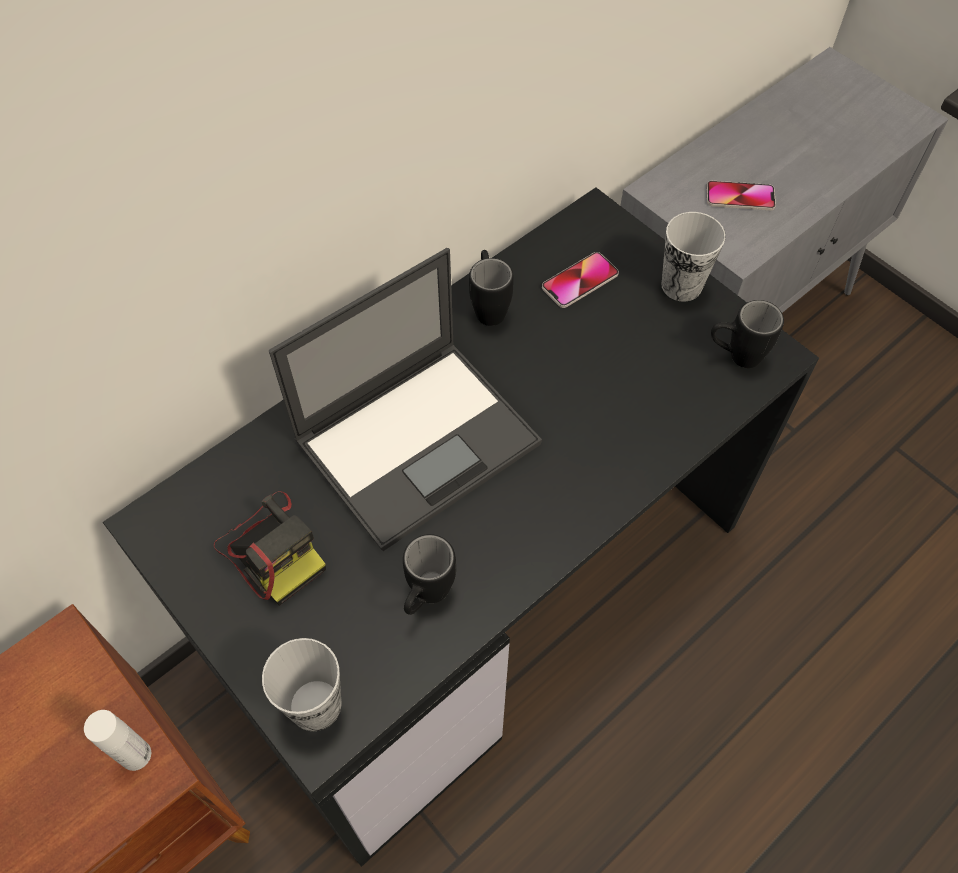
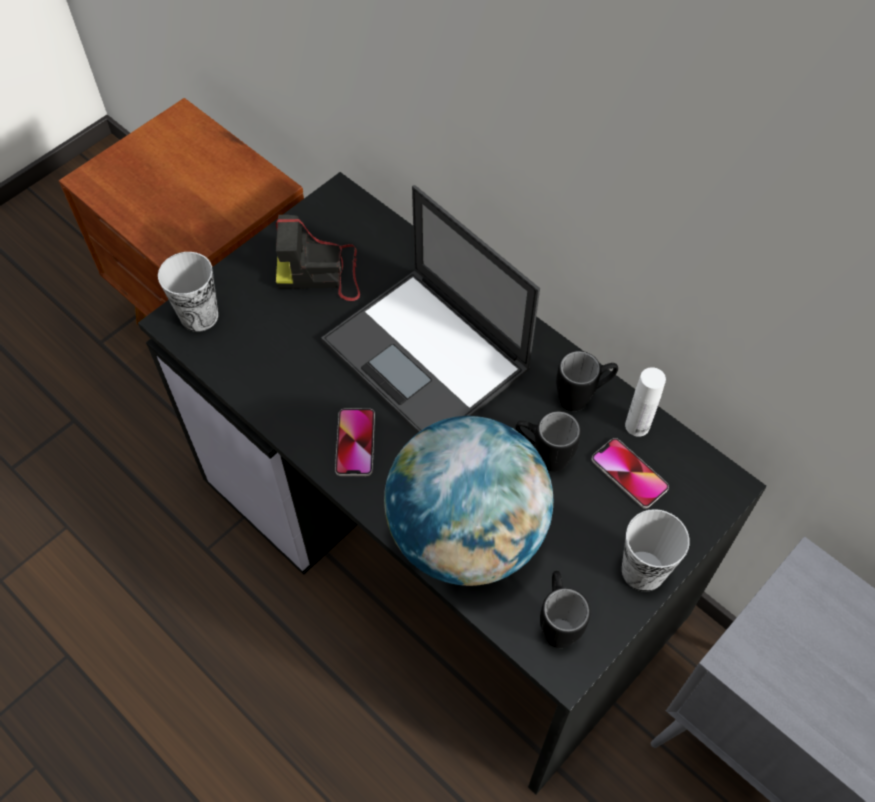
camera: 85 degrees right, 0 degrees up
(136, 755) = (193, 243): white bottle -> white bottle (637, 425)
(272, 549) = (321, 272): camera -> camera turned 45 degrees clockwise
(426, 598) = (283, 375): black mug -> black mug (543, 455)
(645, 422) = (466, 535): none -> globe
(740, 197) = (827, 665): phone -> phone (355, 443)

